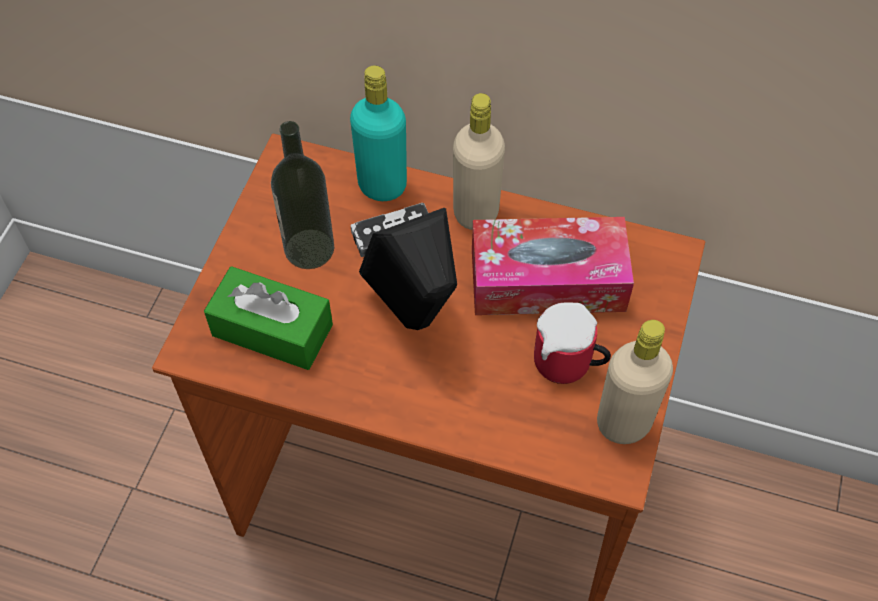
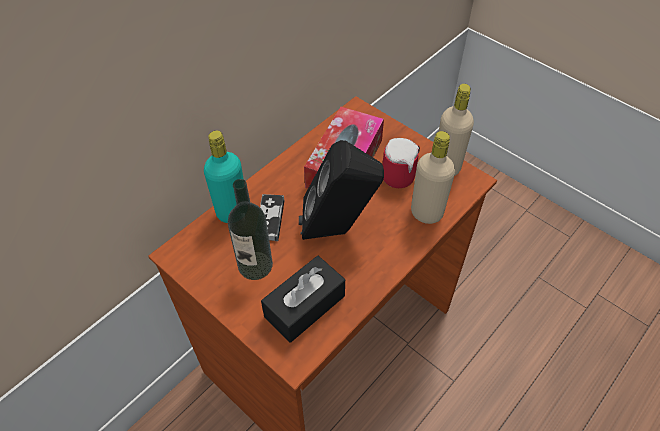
camera: 65 degrees left, 5 degrees down
(272, 330) = (305, 306): green tissue box -> black tissue box
(476, 212) = (281, 176): beige bottle -> beige bottle (426, 213)

